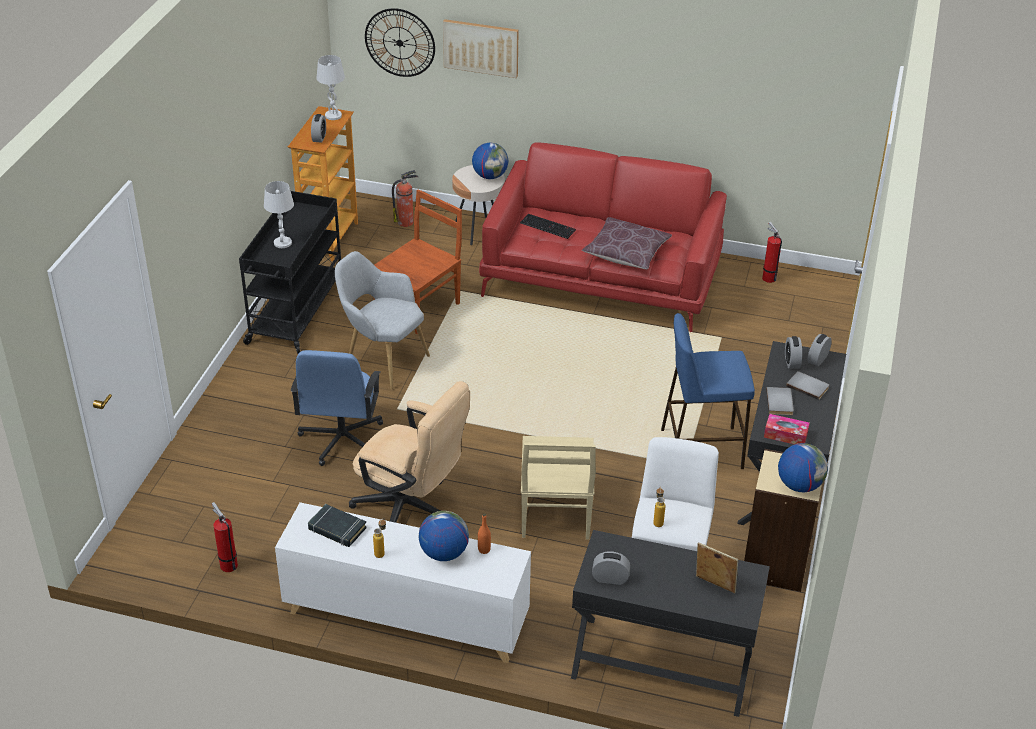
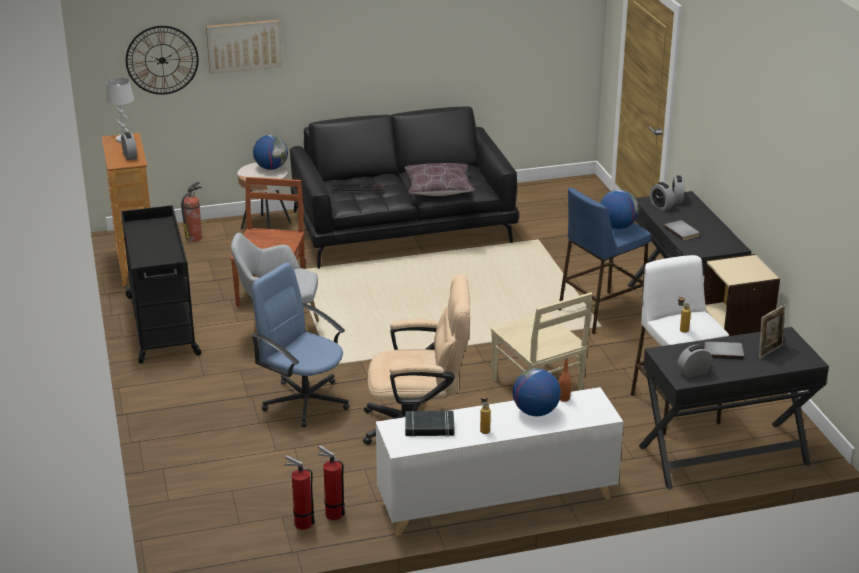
camera: 30 degrees left, 10 degrees down
(282, 243) = (152, 251): white table lamp -> none
(341, 439) = (305, 401): blue office chair -> blue office chair turned 150 degrees clockwise
(602, 276) = (403, 227): red sofa -> black sofa
(714, 585) = (769, 351): picture frame -> picture frame turned 135 degrees clockwise
(768, 277) = (530, 193): fire extinguisher -> fire extinguisher (332, 513)
(785, 435) = (709, 249): tissue box -> none
(799, 485) = (755, 273): globe -> globe (617, 226)
(808, 386) = (689, 216): grey book -> grey book (723, 351)

